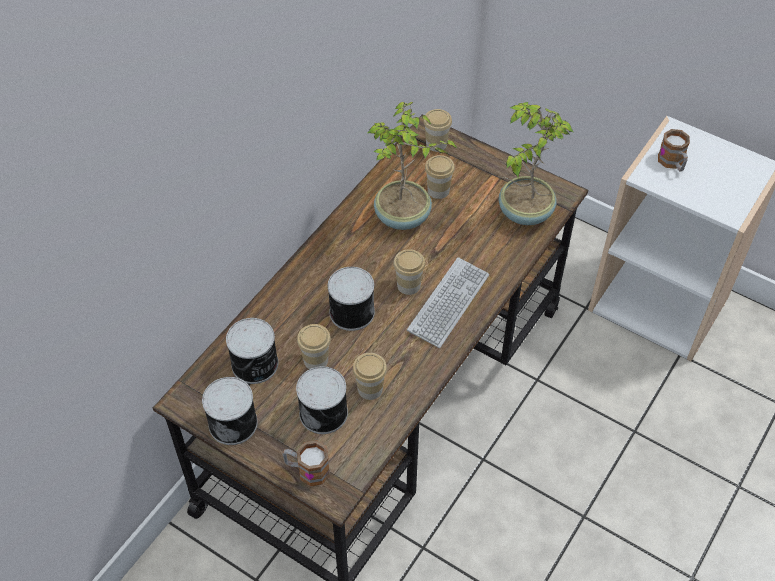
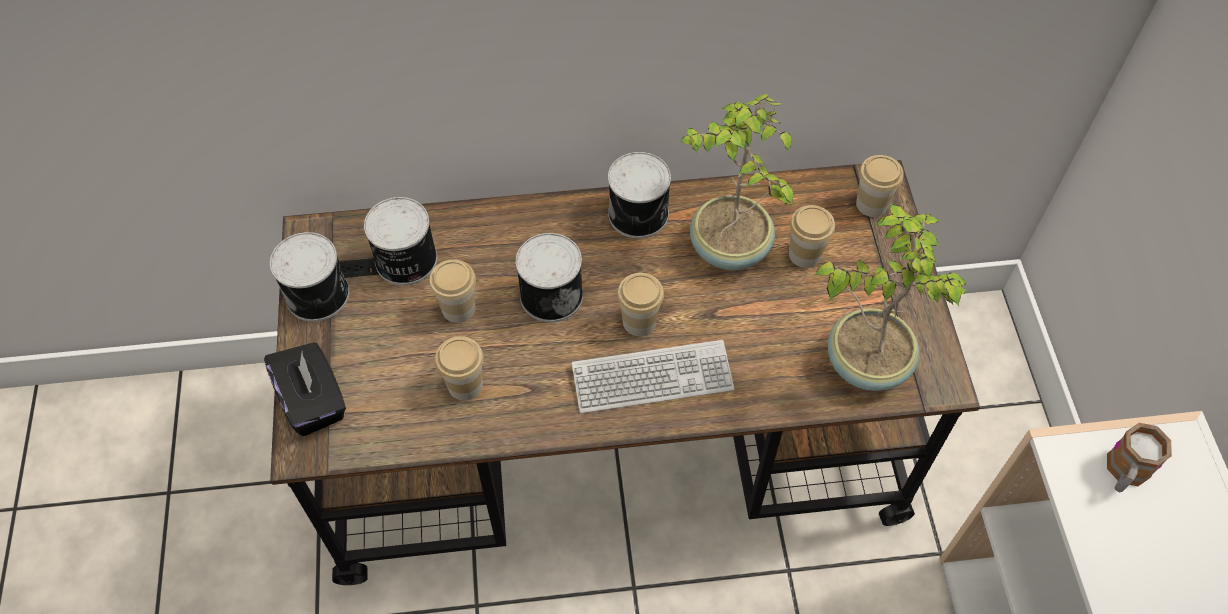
camera: 50 degrees right, 5 degrees up
(307, 470) = (313, 401): mug -> black tissue box
(324, 412) = (399, 364): can -> can (640, 214)

